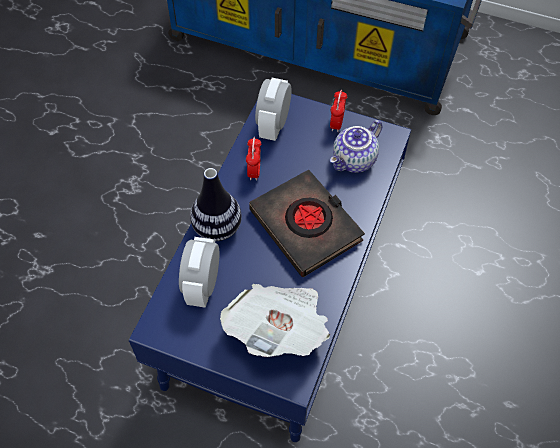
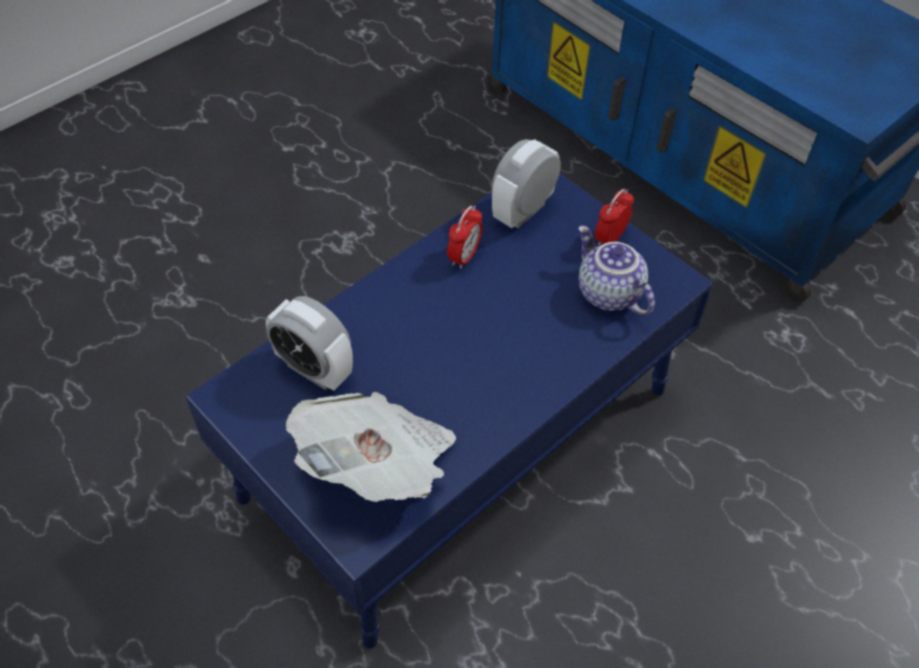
camera: 25 degrees right, 5 degrees down
(203, 285) = (314, 369): alarm clock -> alarm clock turned 90 degrees counterclockwise
(217, 227) = (375, 307): vase -> none
(306, 226) = (492, 350): black book -> none
(354, 161) = (607, 294): teapot -> teapot turned 75 degrees clockwise

